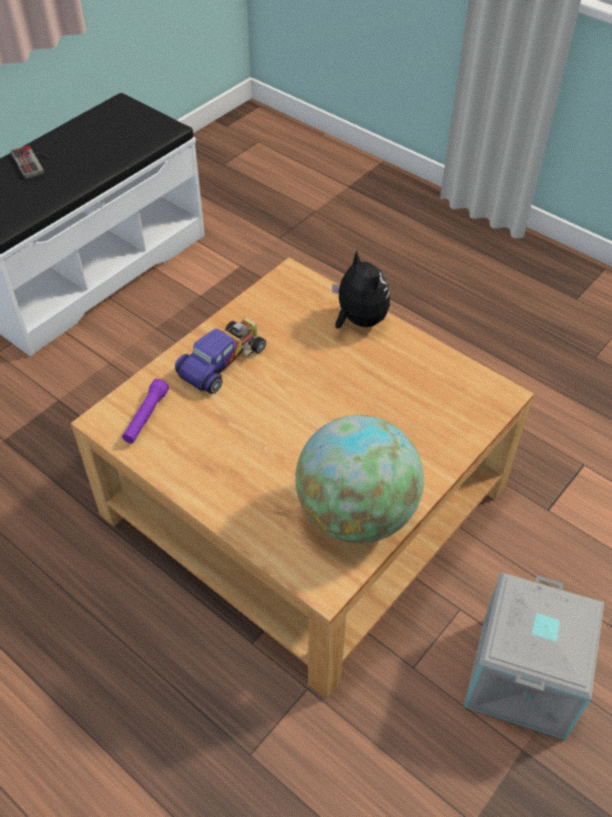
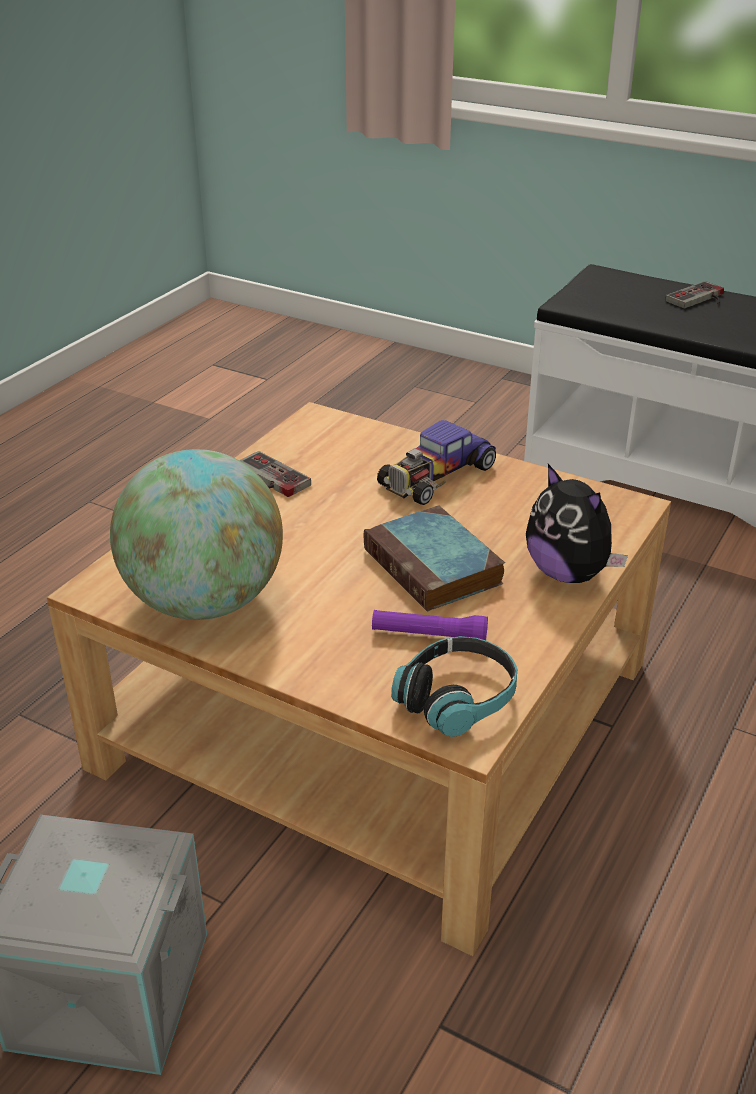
camera: 80 degrees right, 15 degrees down
(146, 417) = (328, 440): purple flashlight -> purple flashlight (429, 636)
(196, 464) = (266, 480): none -> game controller
(222, 361) = (436, 475): toy car -> toy car turned 105 degrees clockwise
(339, 381) = (435, 568): none -> book
(358, 320) = (568, 573): plush toy -> plush toy turned 90 degrees clockwise
(472, 394) = (457, 699): none -> headphones

